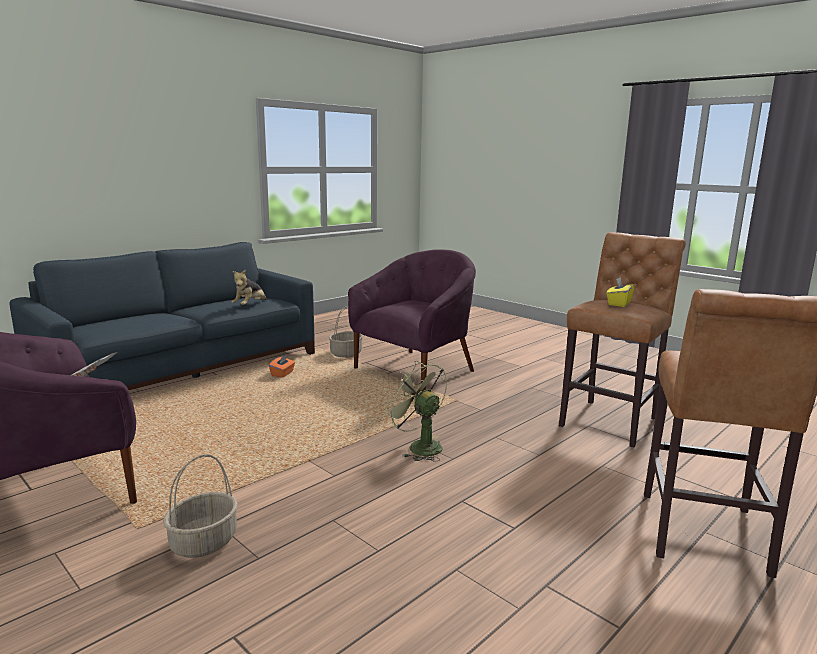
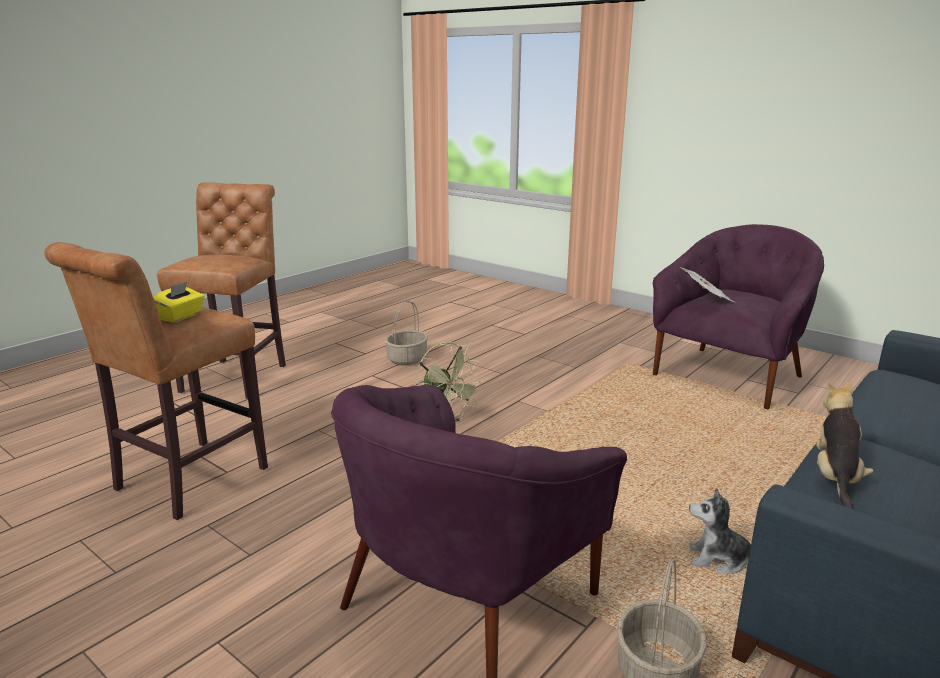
camera: 175 degrees right, 5 degrees up
(203, 542) = (577, 360): basket -> basket (407, 359)
(282, 374) = (718, 559): orange tissue box -> plush toy

